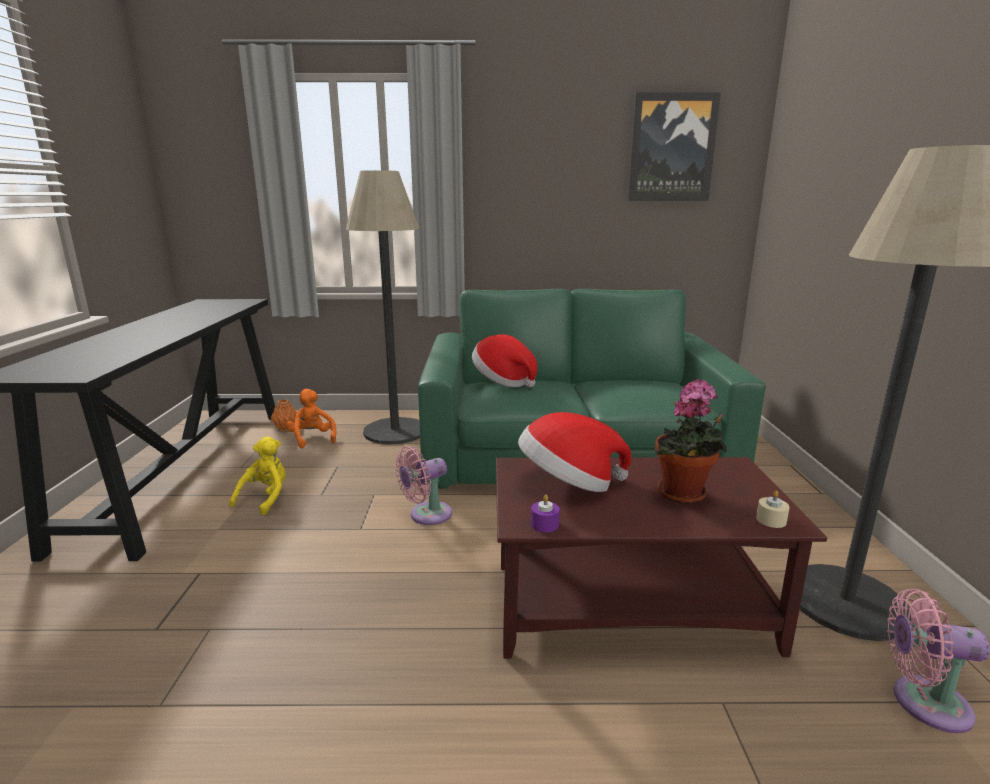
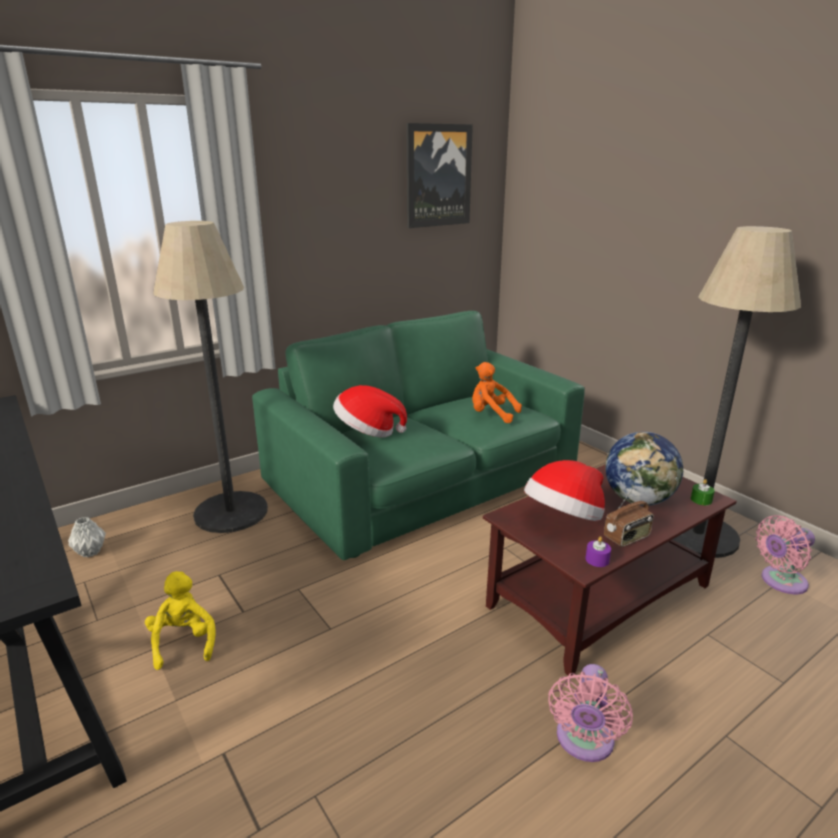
camera: 35 degrees left, 5 degrees up
(286, 428) = (90, 552): orange vase -> grey vase
(312, 439) = (143, 553): orange plush toy -> orange plush toy (491, 414)
(426, 515) = (373, 588): pink fan -> pink fan (584, 742)
(610, 520) = (627, 538): none -> radio
(684, 495) = (639, 500): potted plant -> globe
(771, 520) = (701, 500): beige candle -> green candle

